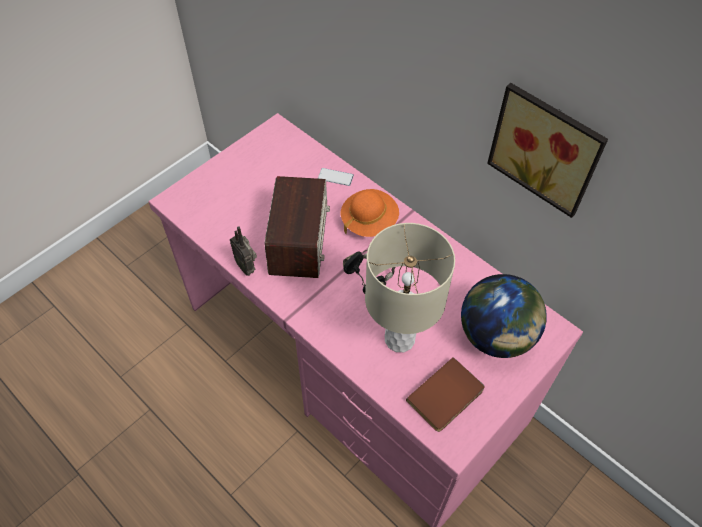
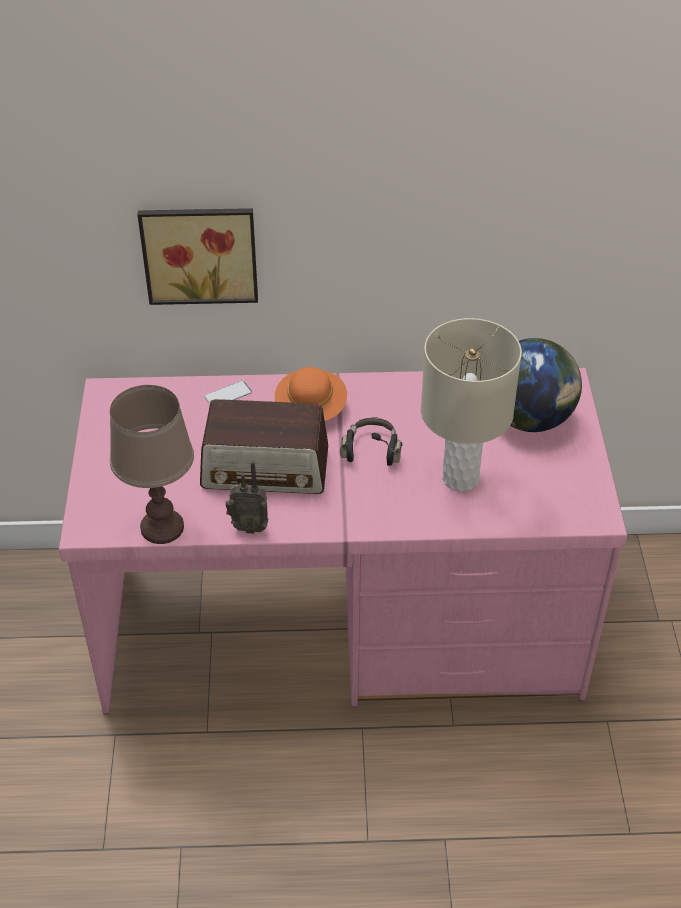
camera: 45 degrees left, 10 degrees down
(205, 230) = (162, 528): none -> brown table lamp
(299, 239) = (266, 468): radio -> radio turned 135 degrees clockwise
(447, 397) = (551, 490): brown book -> none
(546, 148) = (487, 195): picture -> picture (200, 252)

